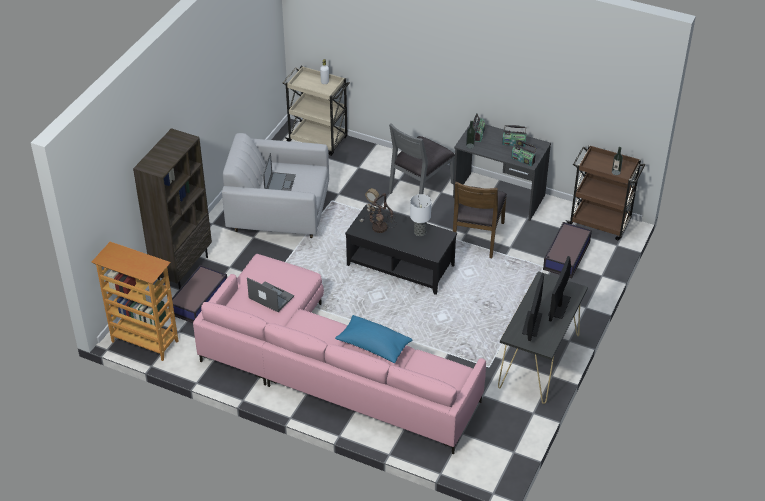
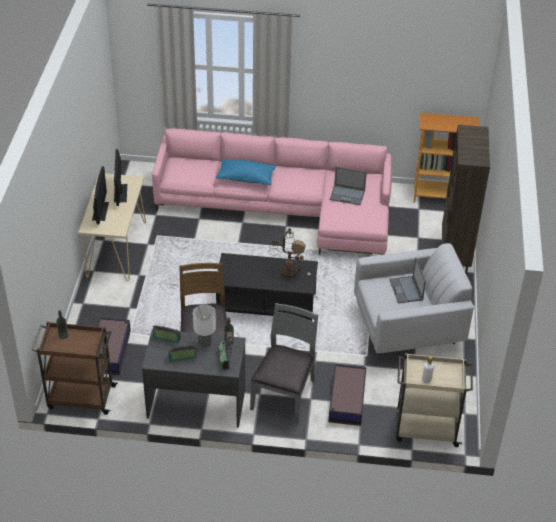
camera: 160 degrees right, 0 degrees up
(200, 299) = (421, 235): storage box -> storage box (346, 400)
(420, 232) = (249, 277): table lamp -> table lamp (204, 343)
(538, 361) = (116, 248): black console table -> beige console table

